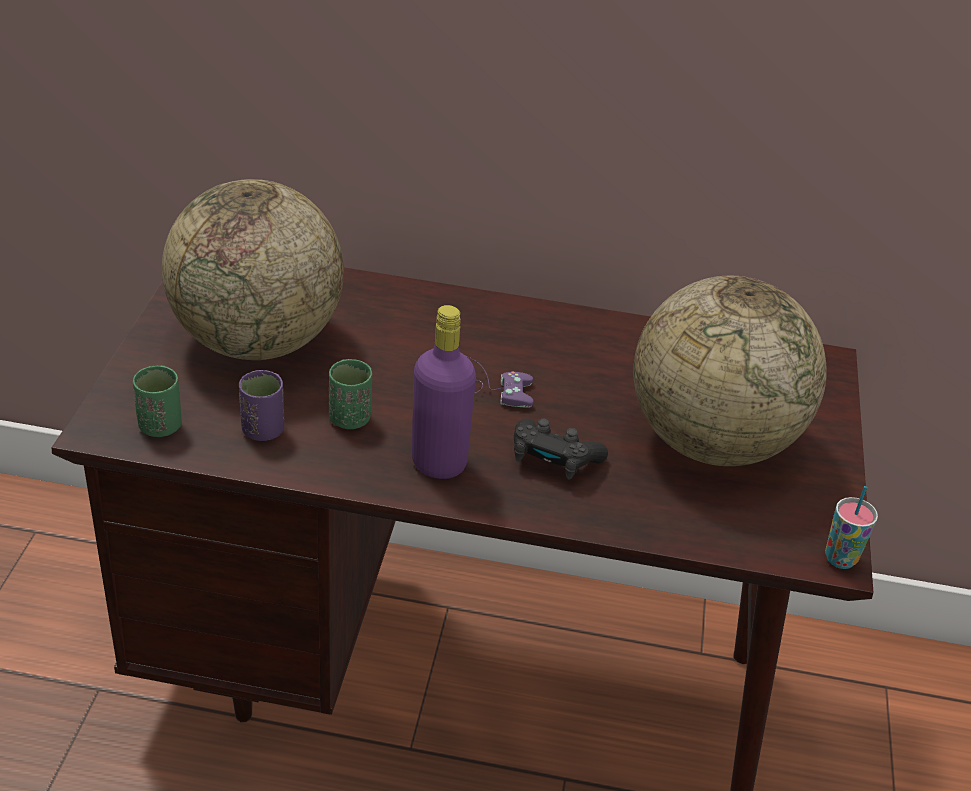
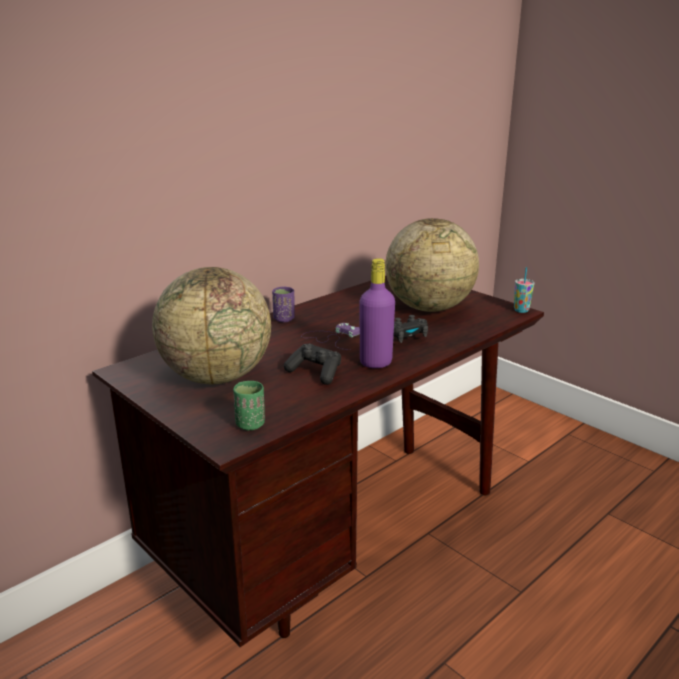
camera: 50 degrees left, 15 degrees down
(263, 430) = (294, 397): purple cup -> purple cup (284, 319)
(350, 419) = (315, 373): green cup -> black game controller

